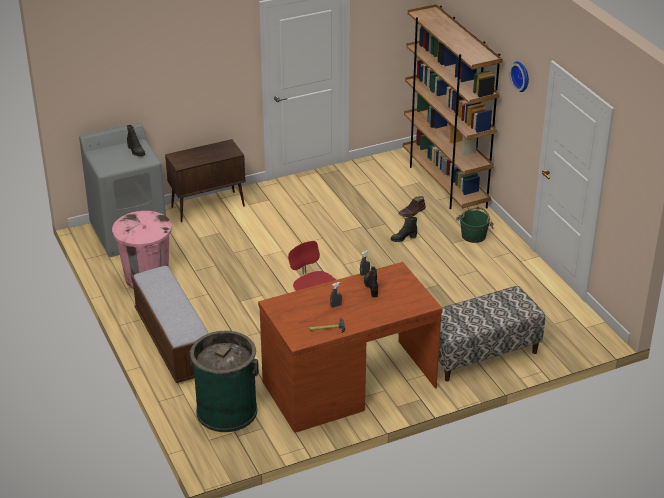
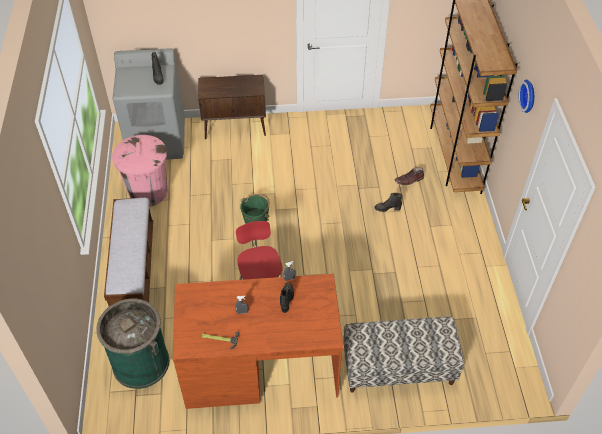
camera: 20 degrees right, 15 degrees up
(474, 235) = (454, 223): green bucket -> green bucket (256, 219)

